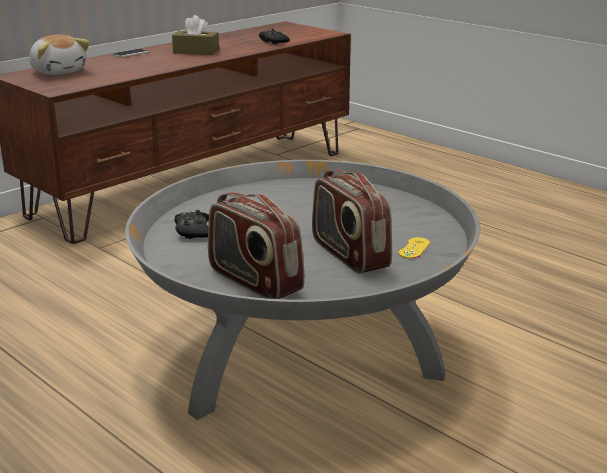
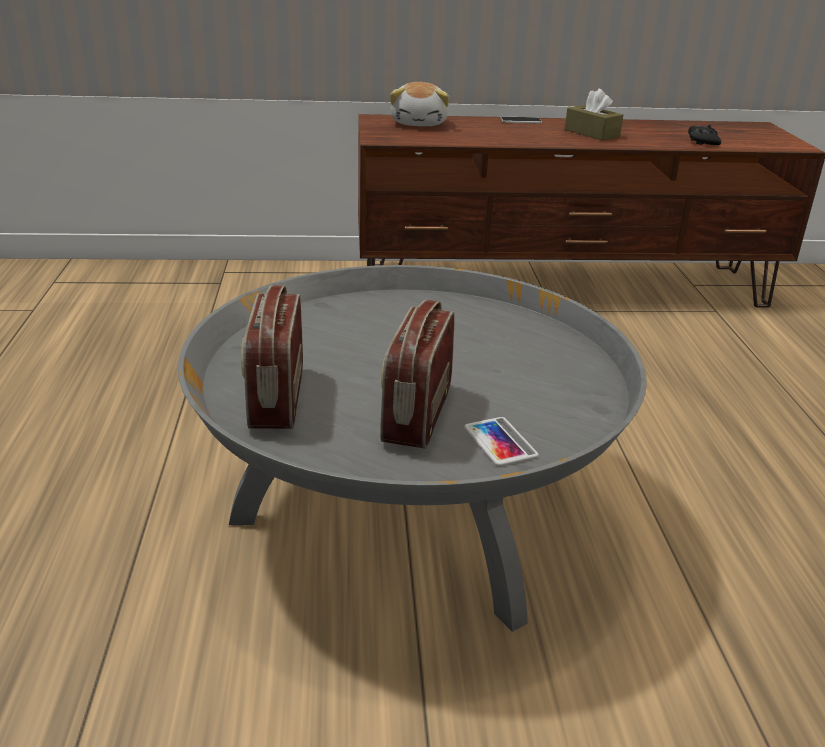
camera: 40 degrees right, 5 degrees up
(194, 231) = (322, 323): black game controller -> none
(414, 248) = (500, 442): yellow game controller -> phone

